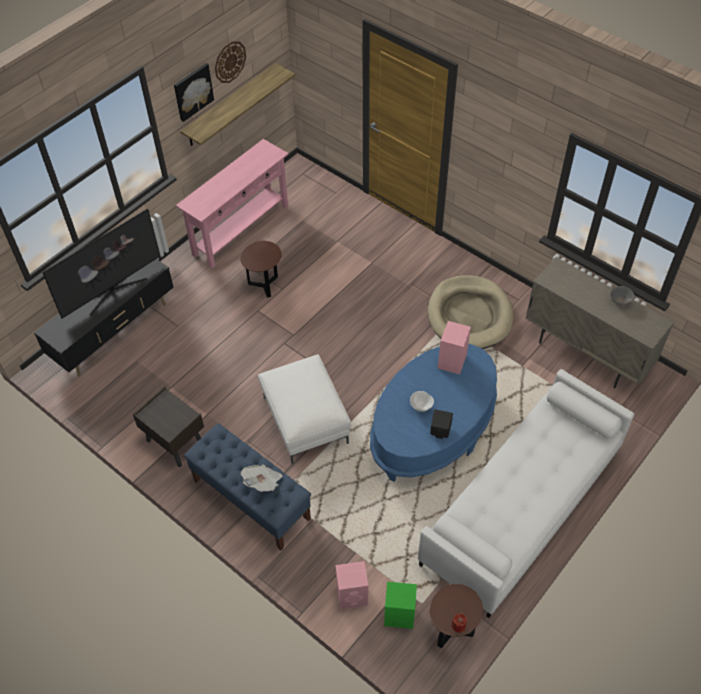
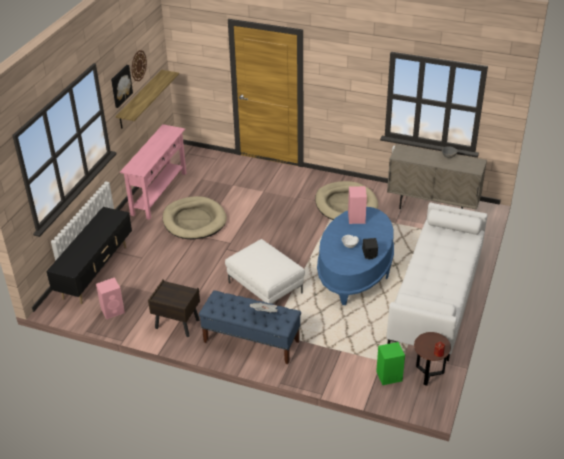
camera: 20 degrees left, 15 degrees down
(112, 291) = (94, 234): television -> none
(264, 286) = (194, 221): brown side table -> beige dog bed
(353, 595) = (352, 374): pink speaker -> pink speaker (113, 310)

